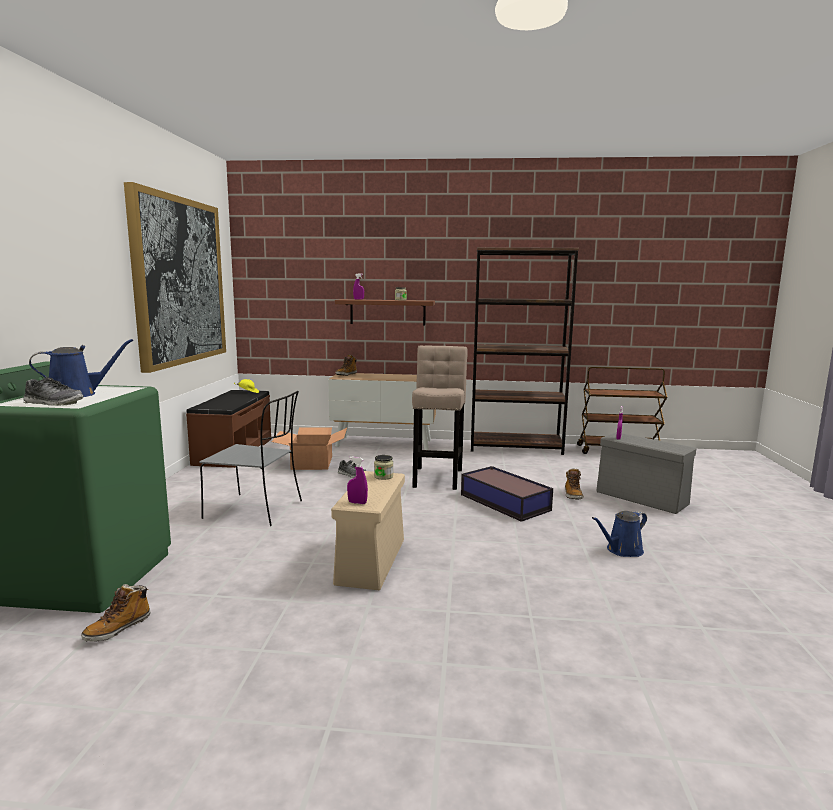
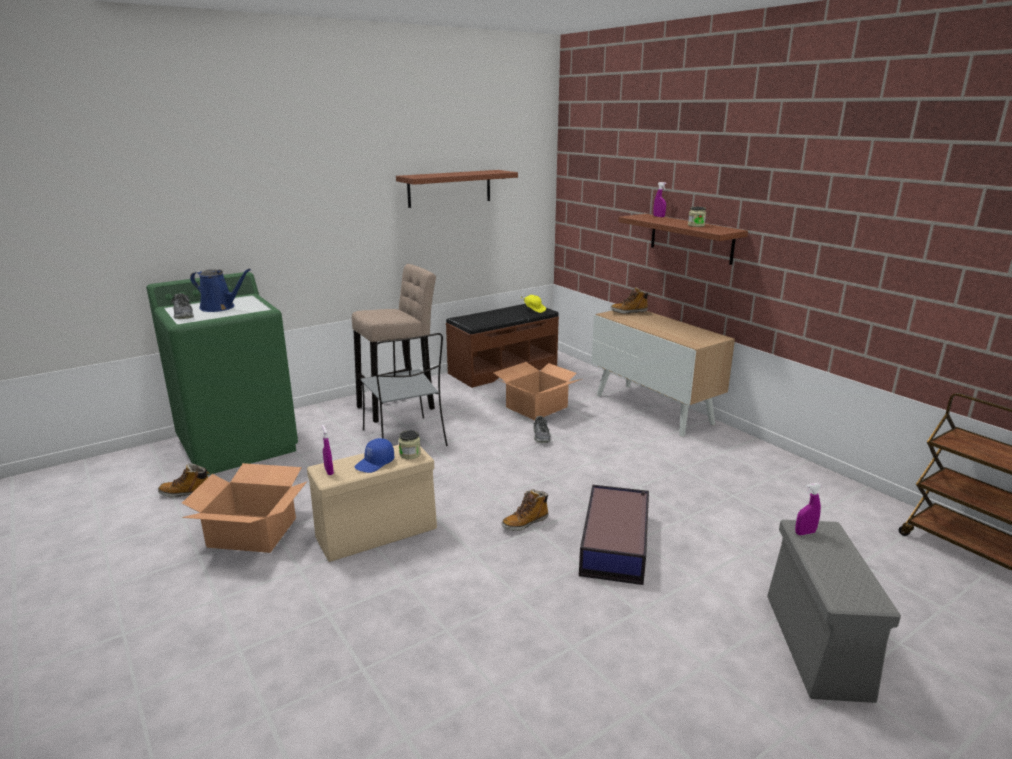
camera: 50 degrees right, 10 degrees up
(179, 281) = (449, 188): picture -> brown shelf
(270, 611) = (252, 532): none -> cardboard box
(375, 488) = (375, 463): none -> blue cap
(438, 477) = (616, 476): beige stool -> beige stool (399, 406)
(516, 447) = (808, 479): brown bookcase -> none
(572, 495) = (721, 582): boot -> boot (525, 523)
(622, 550) = (601, 683): blue watering can -> none

